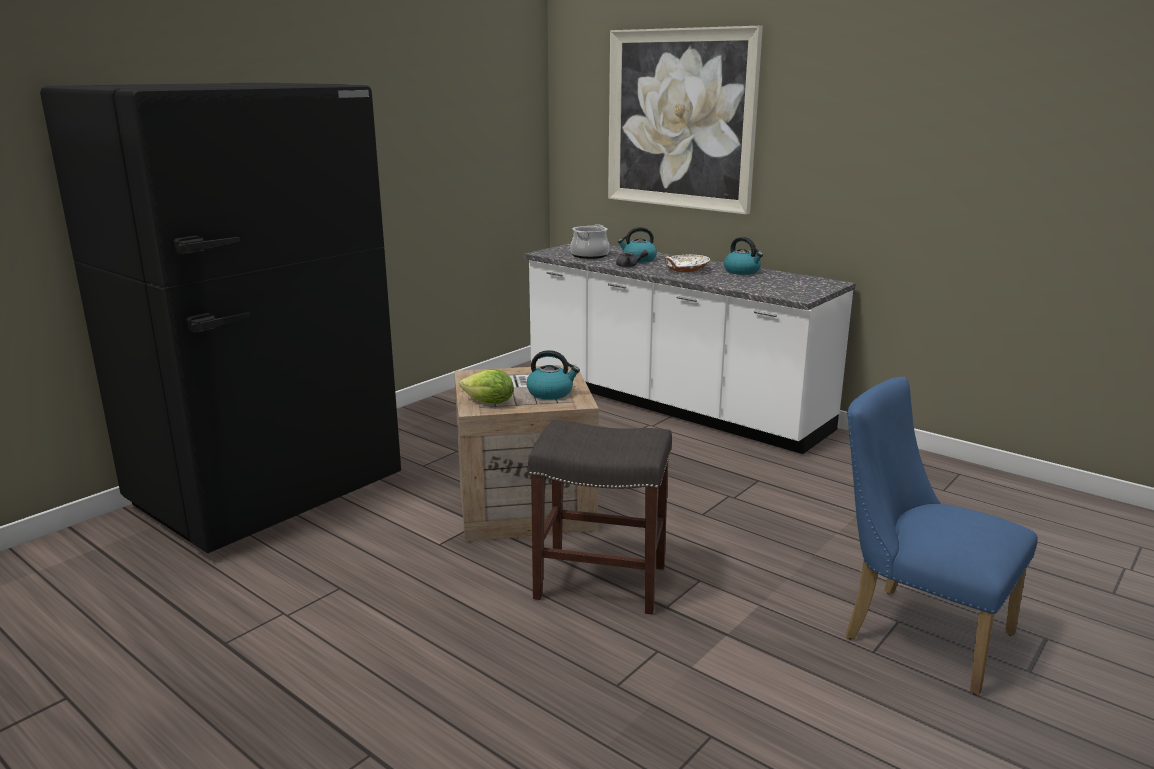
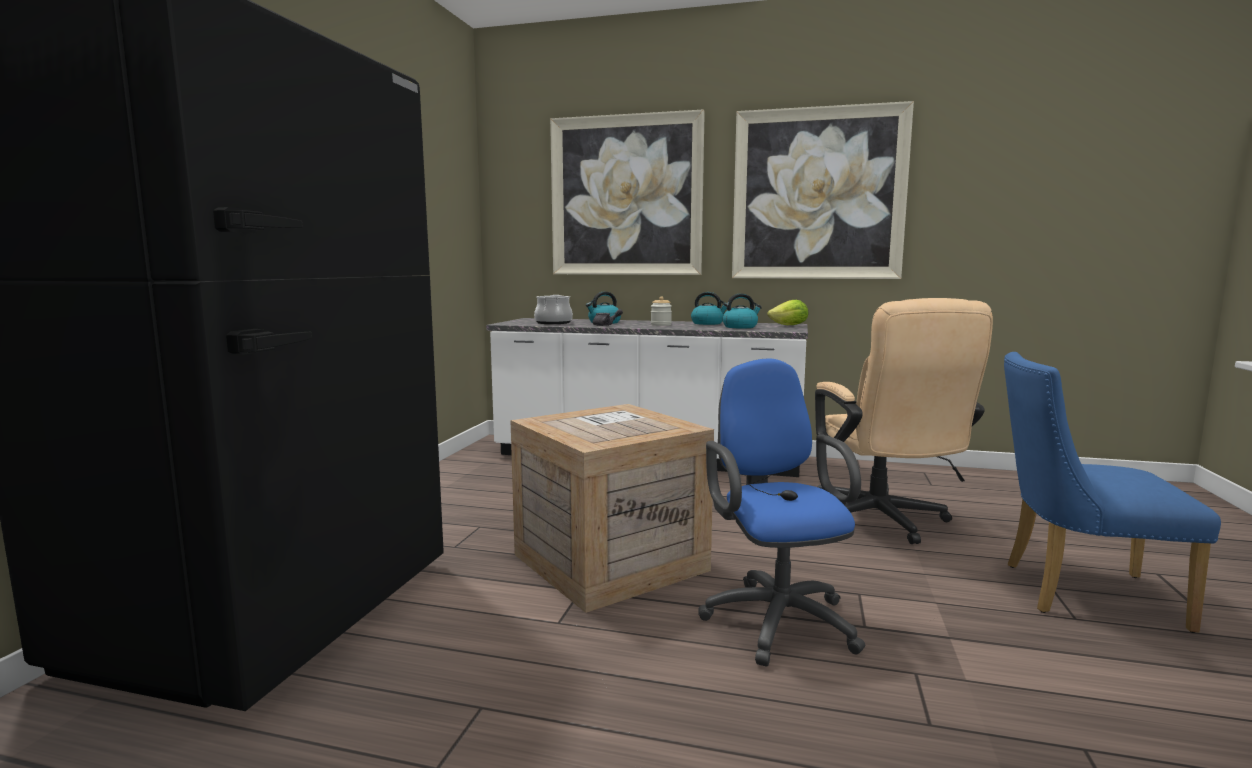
camera: 25 degrees left, 10 degrees down
(489, 403) = (598, 438): lettuce -> lettuce (789, 325)
(551, 393) = (646, 424): kettle -> kettle (740, 327)
(603, 581) = (776, 617): grey stool -> blue office chair
(686, 270) = (661, 325): white bowl -> jar
(823, 520) = (883, 522): none -> beige office chair
(879, 132) = (817, 195): none -> picture

